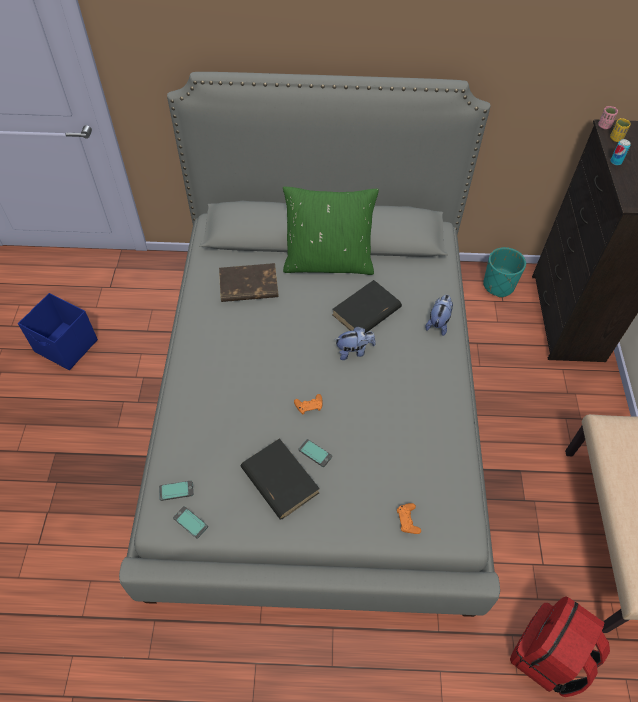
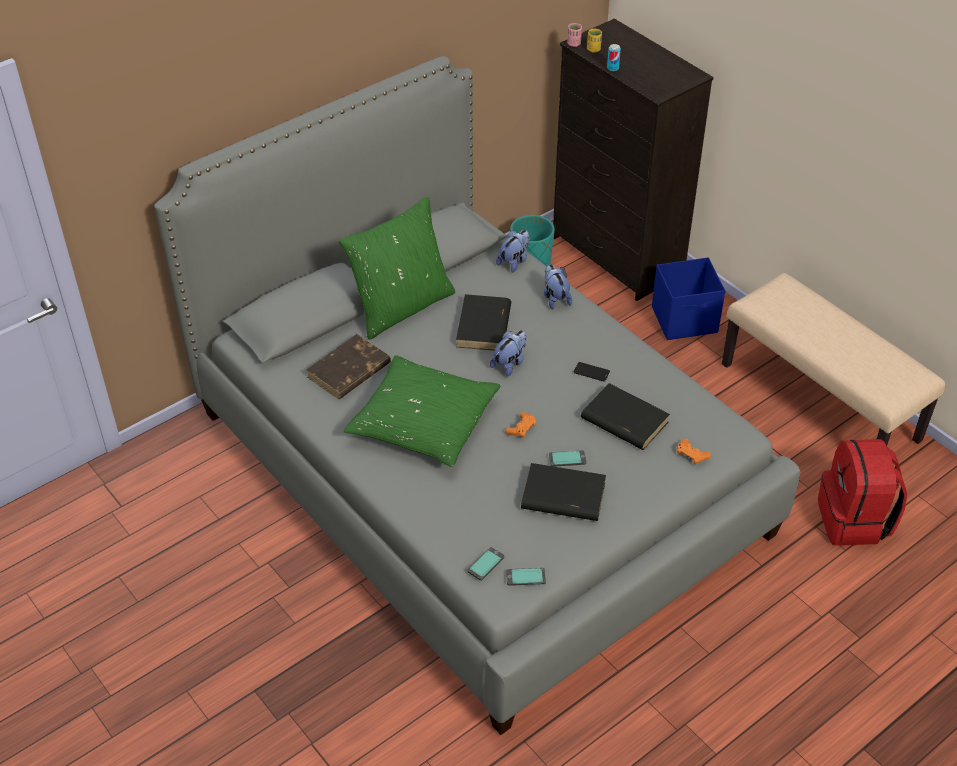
camera: 40 degrees left, 10 degrees down
(67, 347) = (142, 593): blue storage box -> blue storage box (685, 320)
(252, 354) = (423, 422): none -> green pillow
(387, 453) = (623, 420): none -> black book
(404, 398) = (591, 372): none -> phone
(438, 277) = (514, 261): none -> plush toy

